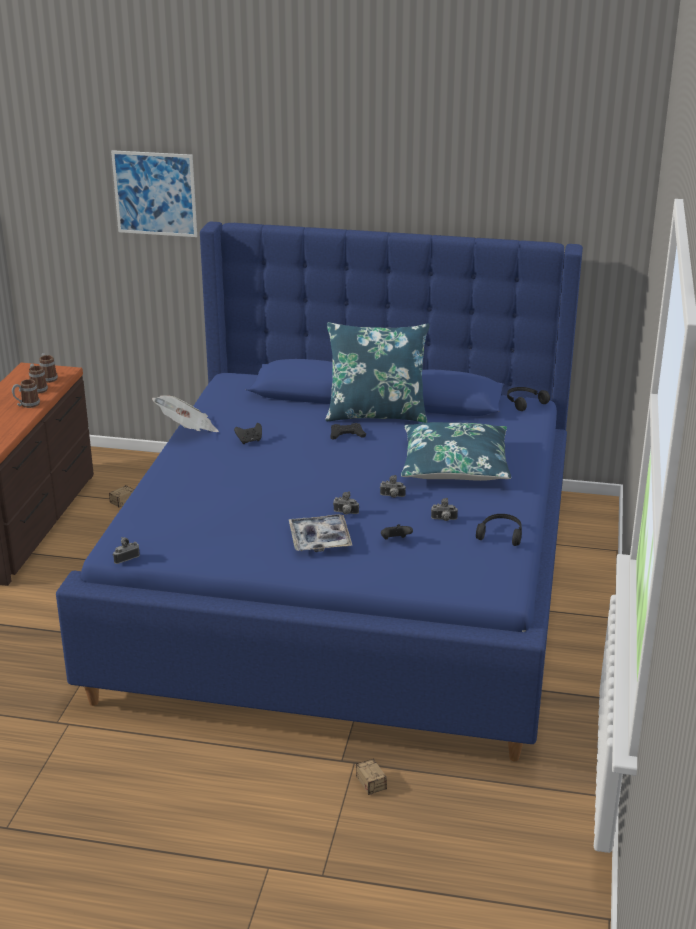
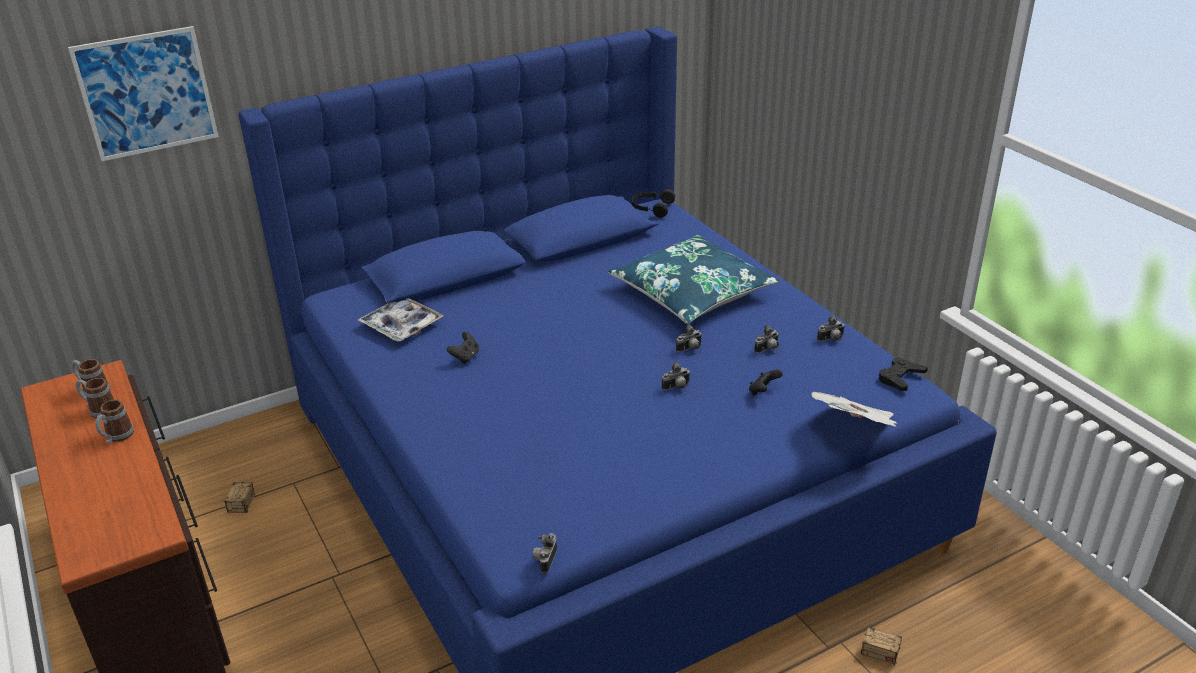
camera: 40 degrees left, 5 degrees up
(187, 429) = (376, 375): newspaper -> newspaper (855, 427)
(320, 539) = (699, 427): tray -> tray (401, 325)
(346, 435) = (550, 307): black game controller -> black game controller (900, 378)
(376, 414) = (544, 273): blue pillow -> none
(501, 534) = (831, 339): black headphones -> camera

